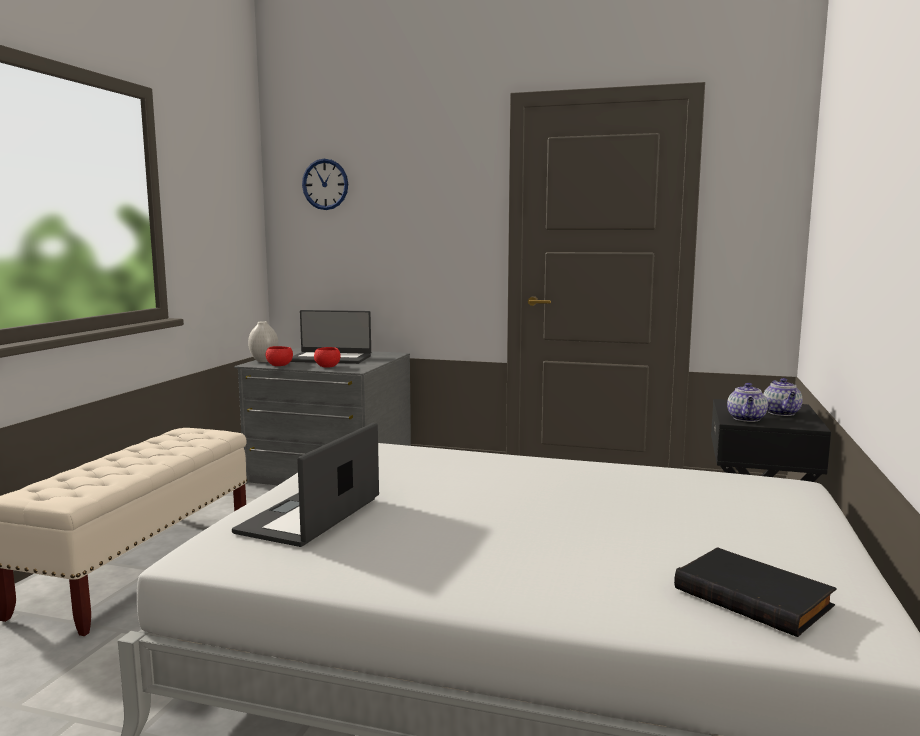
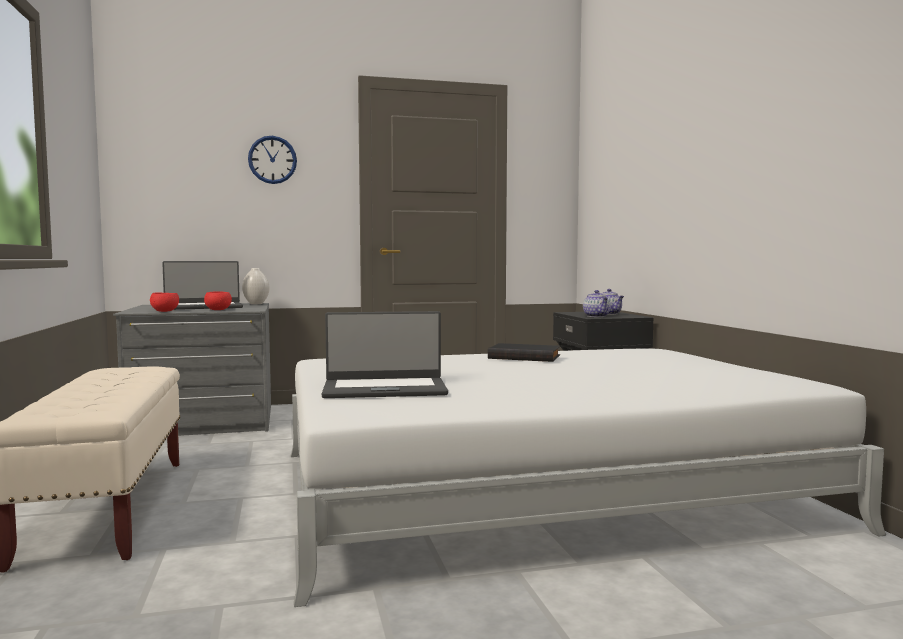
camera: 30 degrees left, 5 degrees down
(264, 361) = (137, 310): white vase -> white vase (256, 303)
(312, 516) = (384, 389): laptop -> laptop turned 90 degrees counterclockwise
(325, 184) = (174, 141): wall clock -> wall clock (272, 160)
(755, 596) = (736, 378): black book -> black book (525, 357)

